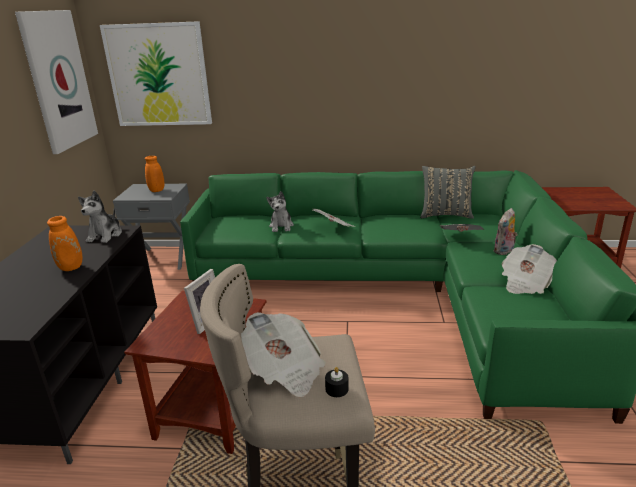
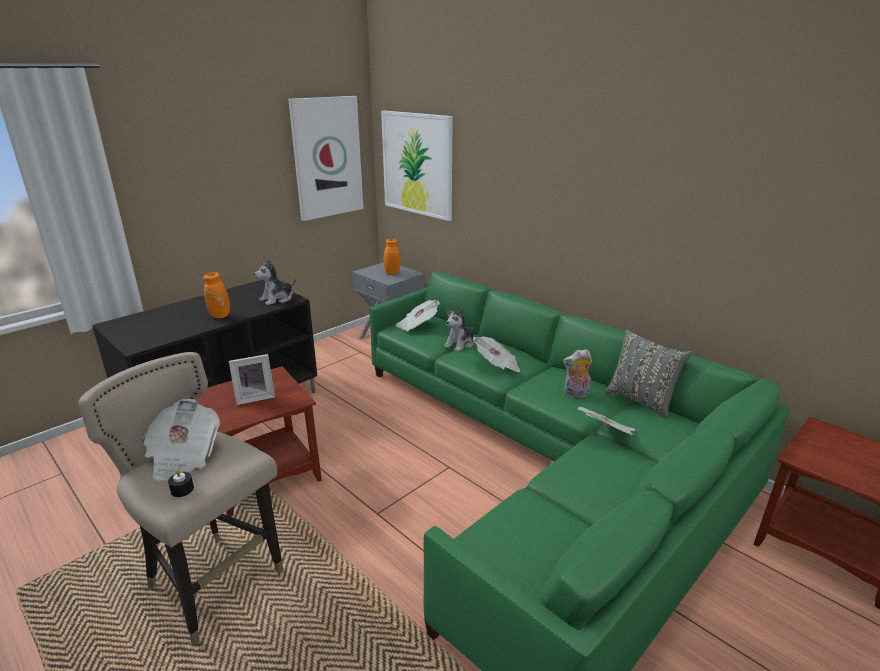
camera: 40 degrees right, 0 degrees up
(504, 251) = (630, 474): plush toy -> plush toy (576, 394)
(525, 283) = (587, 519): newspaper -> newspaper (417, 326)

